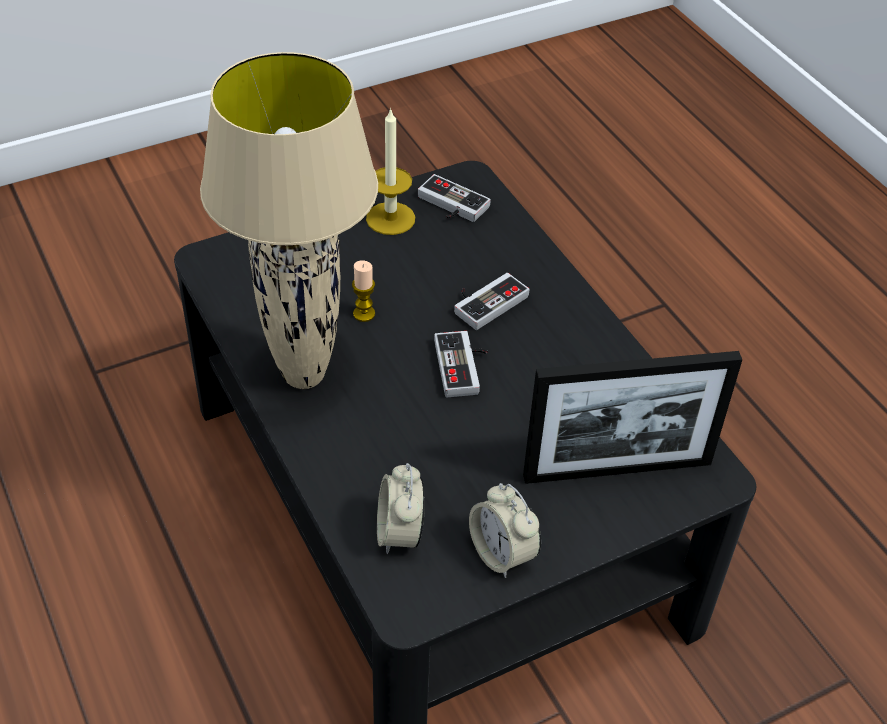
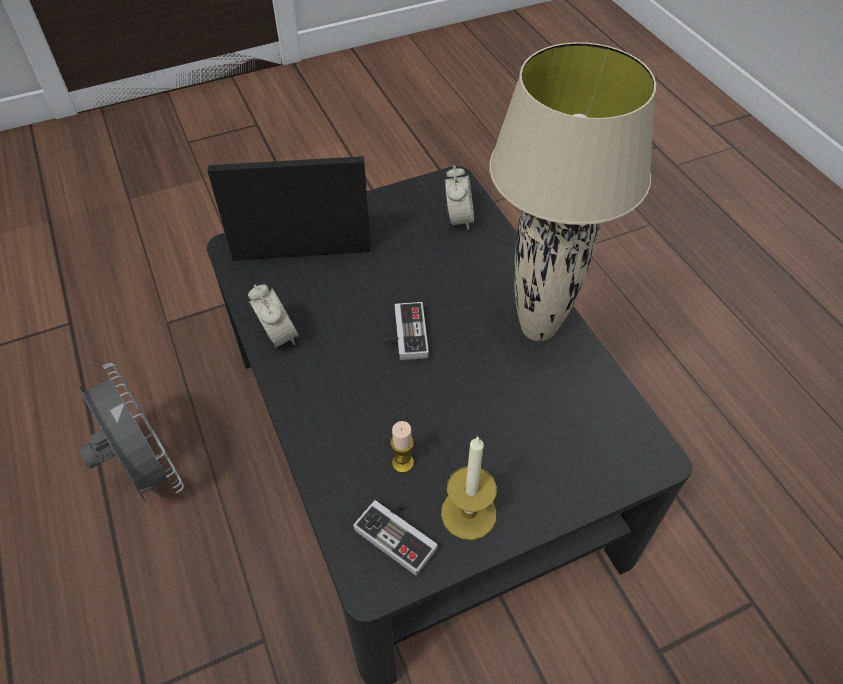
camera: 175 degrees left, 5 degrees up
(364, 314) = (491, 388): candle -> candle (402, 463)
(486, 301) = (376, 400): game controller -> none
(502, 553) = (393, 207): alarm clock -> alarm clock (278, 336)
(760, 472) = (146, 471): none -> grey fan

